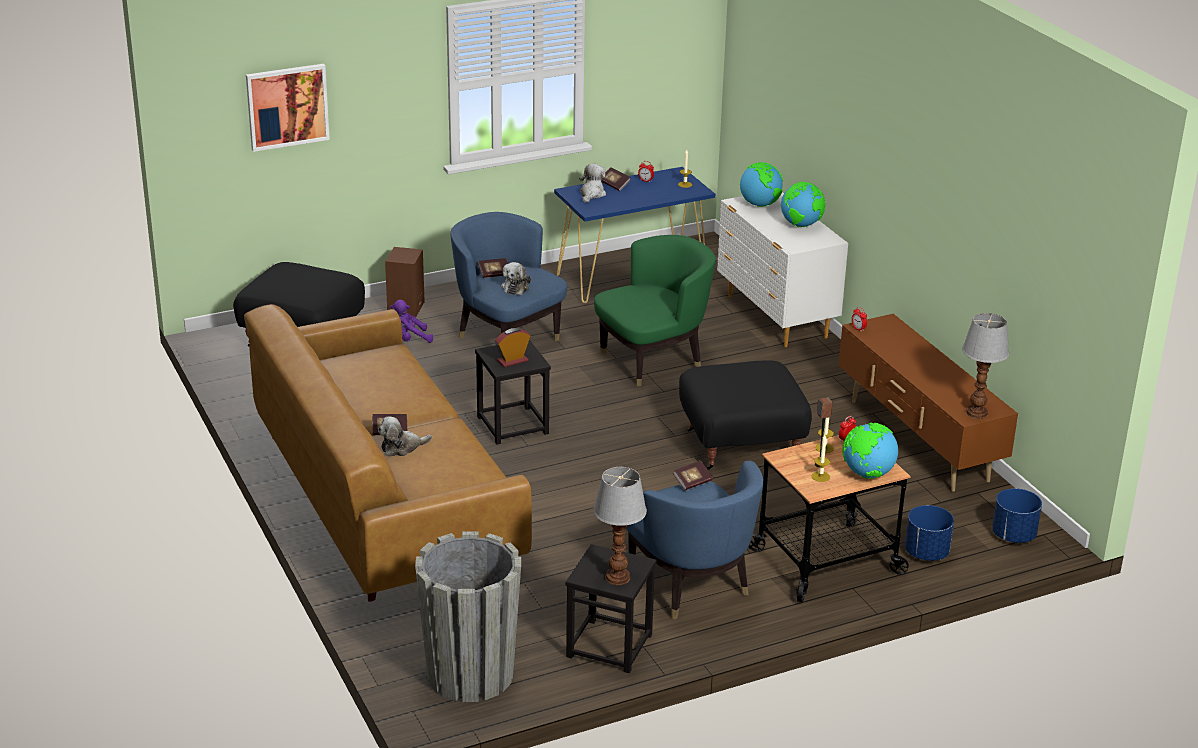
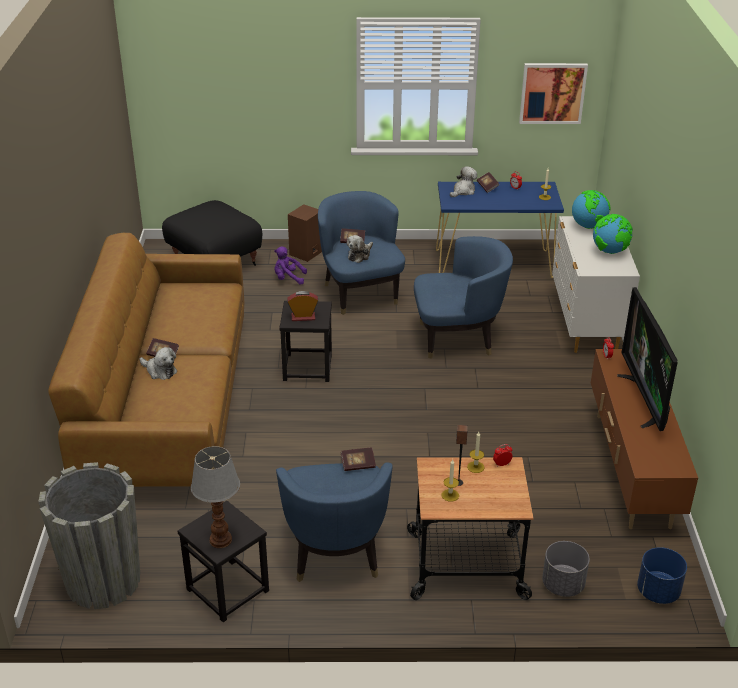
camera: 25 degrees right, 5 degrees up
(287, 106) = (221, 80): picture -> picture (552, 93)
(402, 447) = (160, 371): plush toy -> plush toy turned 150 degrees counterclockwise
(653, 360) = (457, 339): green armchair -> blue armchair
(742, 445) = (475, 432): black ottoman -> none
(867, 474) = (494, 505): globe -> none
(923, 359) = (645, 400): none -> television
(926, 553) = (562, 585): blue planter -> grey planter
(977, 412) = (658, 466): table lamp -> none

